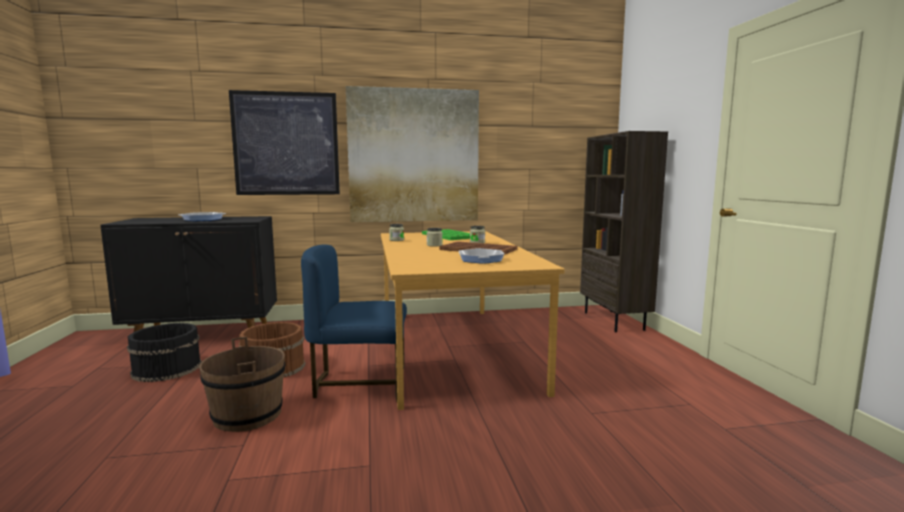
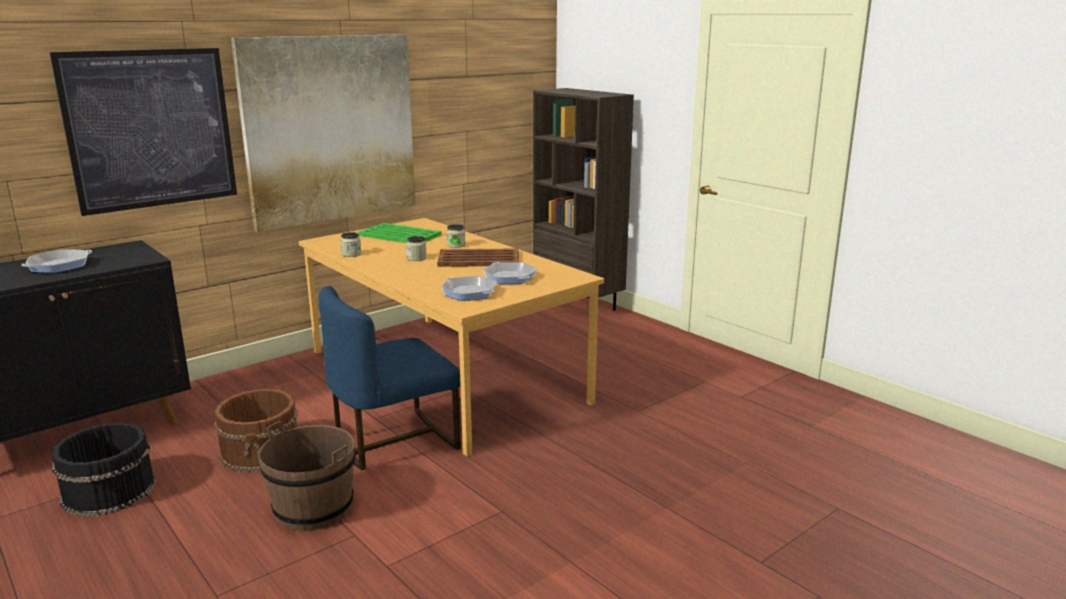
camera: 30 degrees left, 10 degrees up
(430, 263) = (469, 293): none -> frying pan

